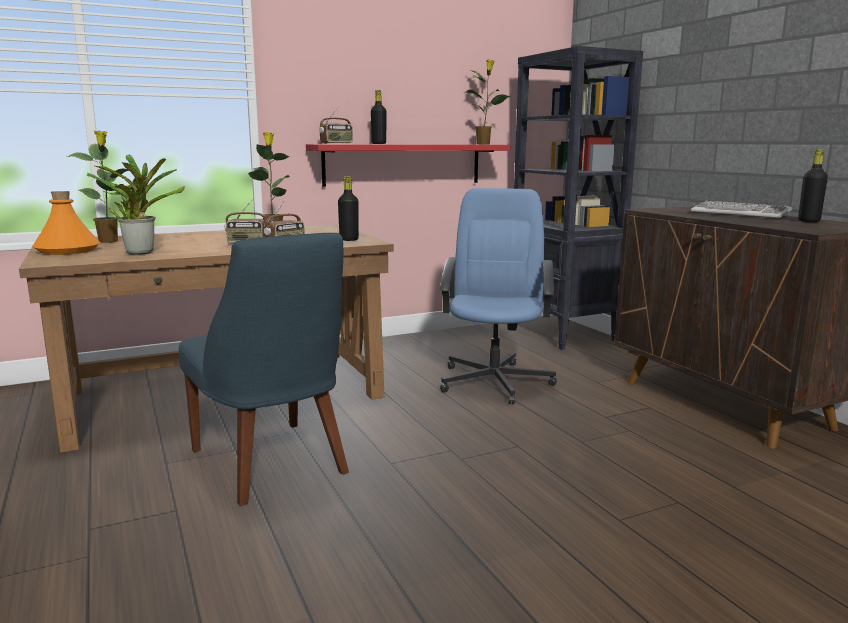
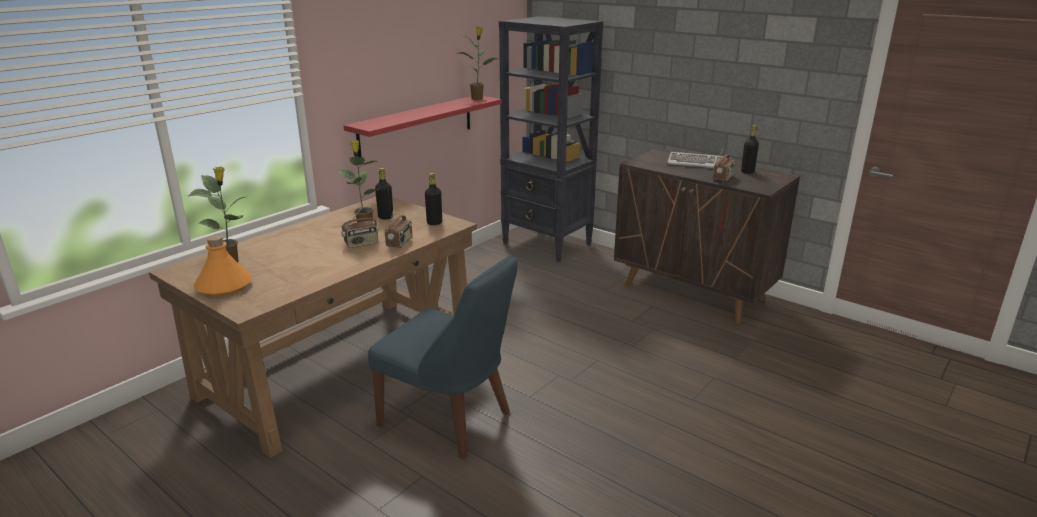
camera: 25 degrees left, 10 degrees up
(140, 252) = (296, 276): potted plant -> none
(336, 144) = (374, 123): radio -> radio (723, 178)
(378, 144) = (403, 115): black bottle -> black bottle (385, 217)
(495, 381) = (537, 304): blue office chair -> none

